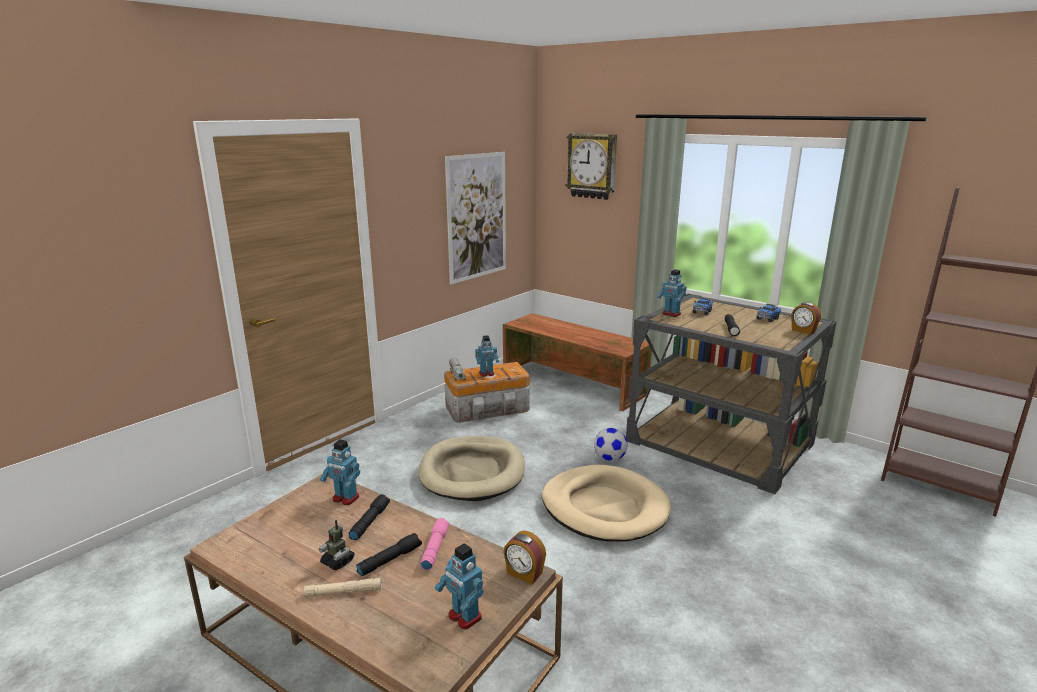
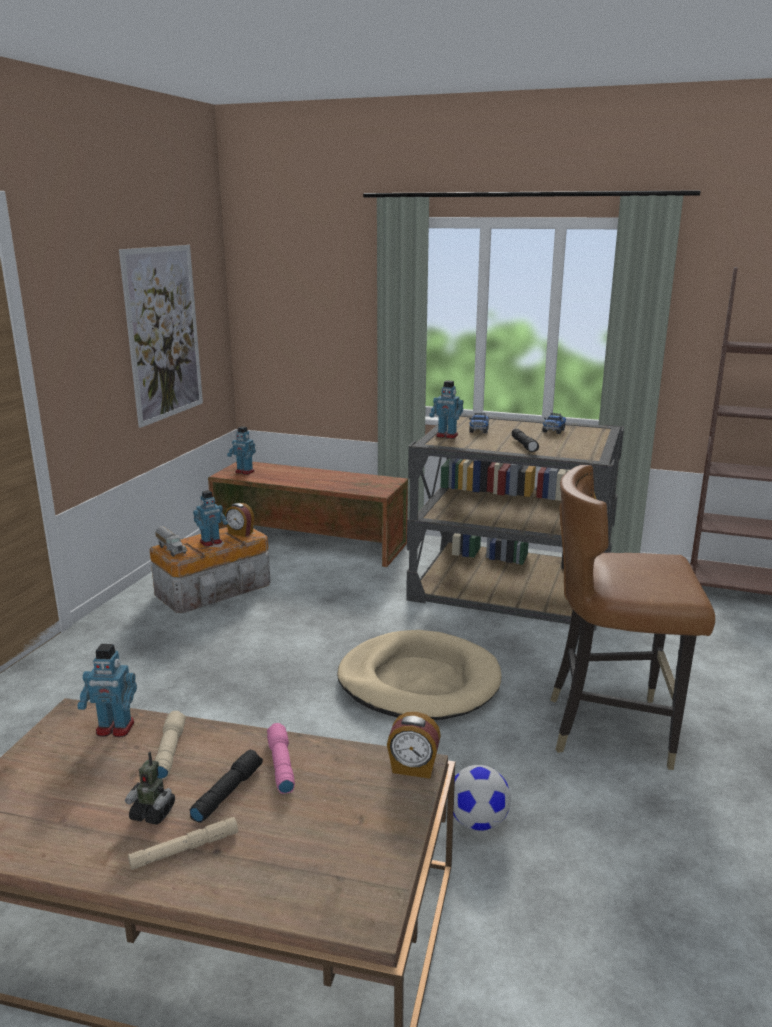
camera: 20 degrees left, 0 degrees up
(369, 522) = (169, 751): black flashlight -> beige flashlight
(464, 617) = (369, 838): toy robot -> toy robot (244, 472)
(472, 472) = (232, 671): beige dog bed -> none
(592, 166) = (306, 261): wall clock -> none
(610, 458) = (398, 624): football -> football (478, 822)
(747, 580) = (611, 728): none -> brown chair
(803, 331) = (599, 439): alarm clock -> alarm clock (240, 533)

